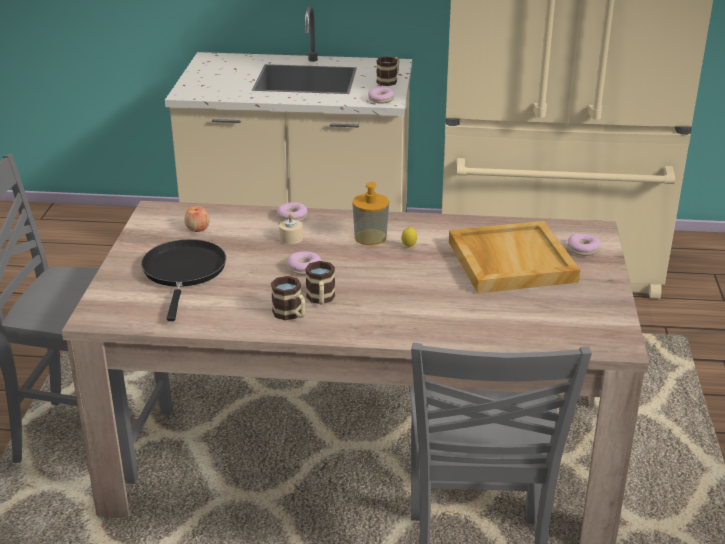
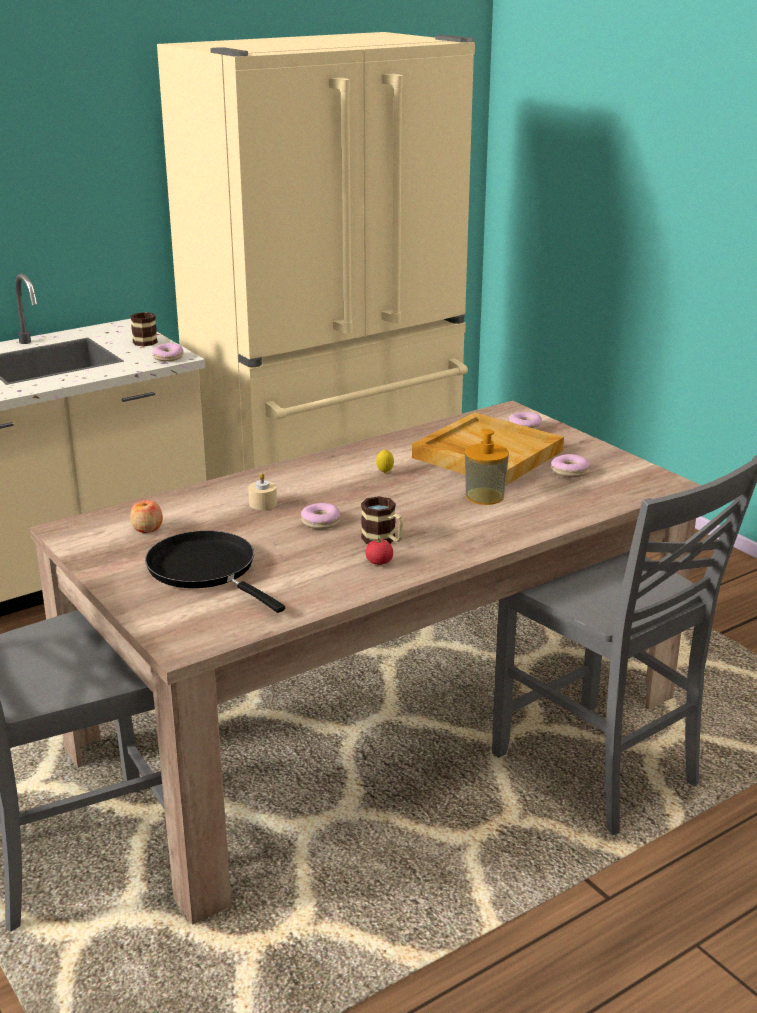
camera: 40 degrees left, 5 degrees down
(291, 315) = (379, 562): mug -> tomato
(292, 217) = (231, 486): donut -> donut (569, 472)
(370, 237) = (337, 477): soap dispenser -> soap dispenser (484, 496)

